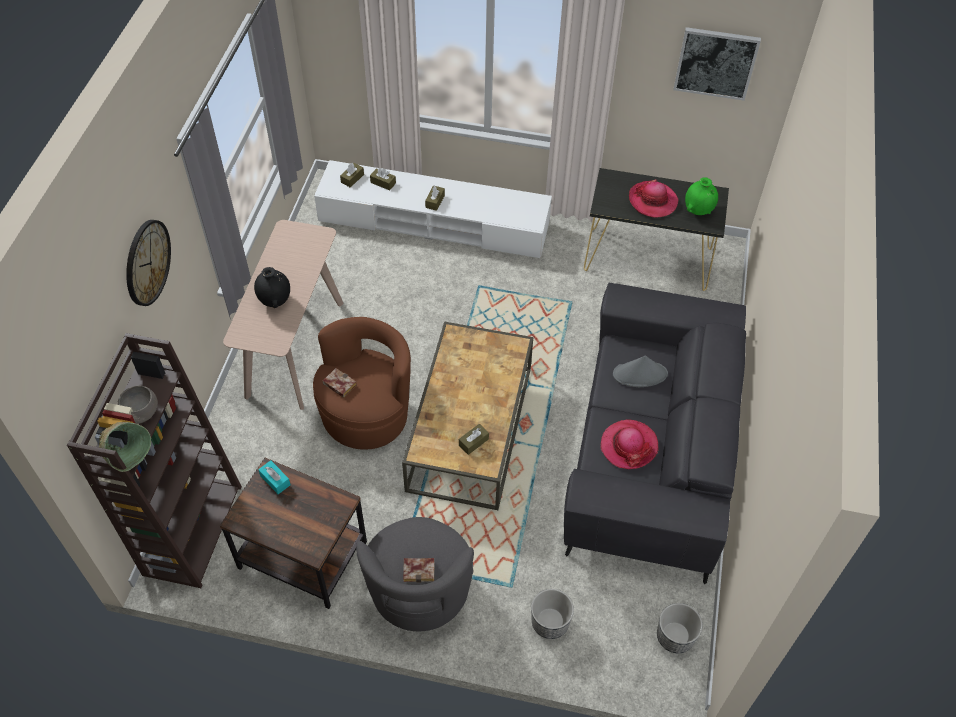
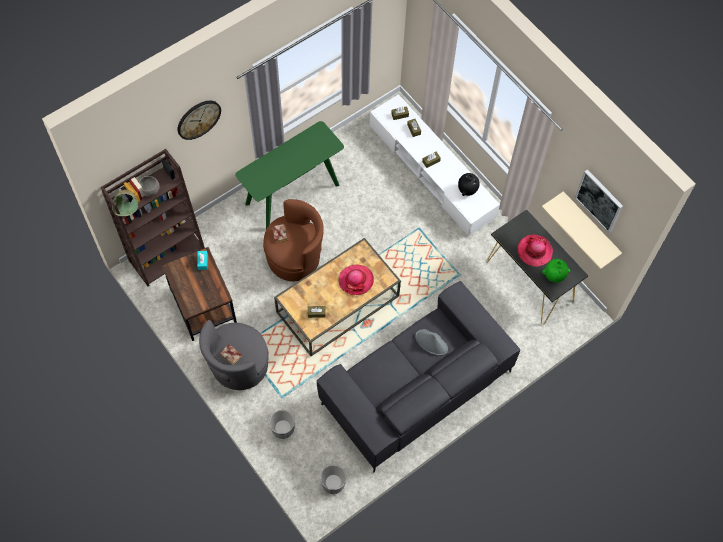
camera: 40 degrees right, 10 degrees up
(275, 300) = (278, 167): black vase -> black vase (467, 190)
(295, 348) = (292, 194): beige console table -> green console table
(628, 445) = (386, 374): hat -> hat (356, 280)
(704, 121) = (590, 227): none -> beige shelf

